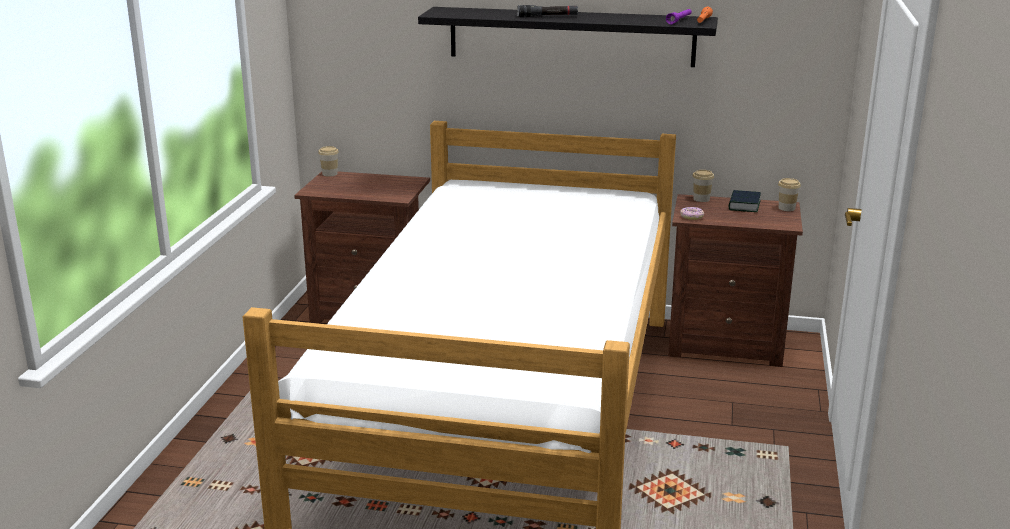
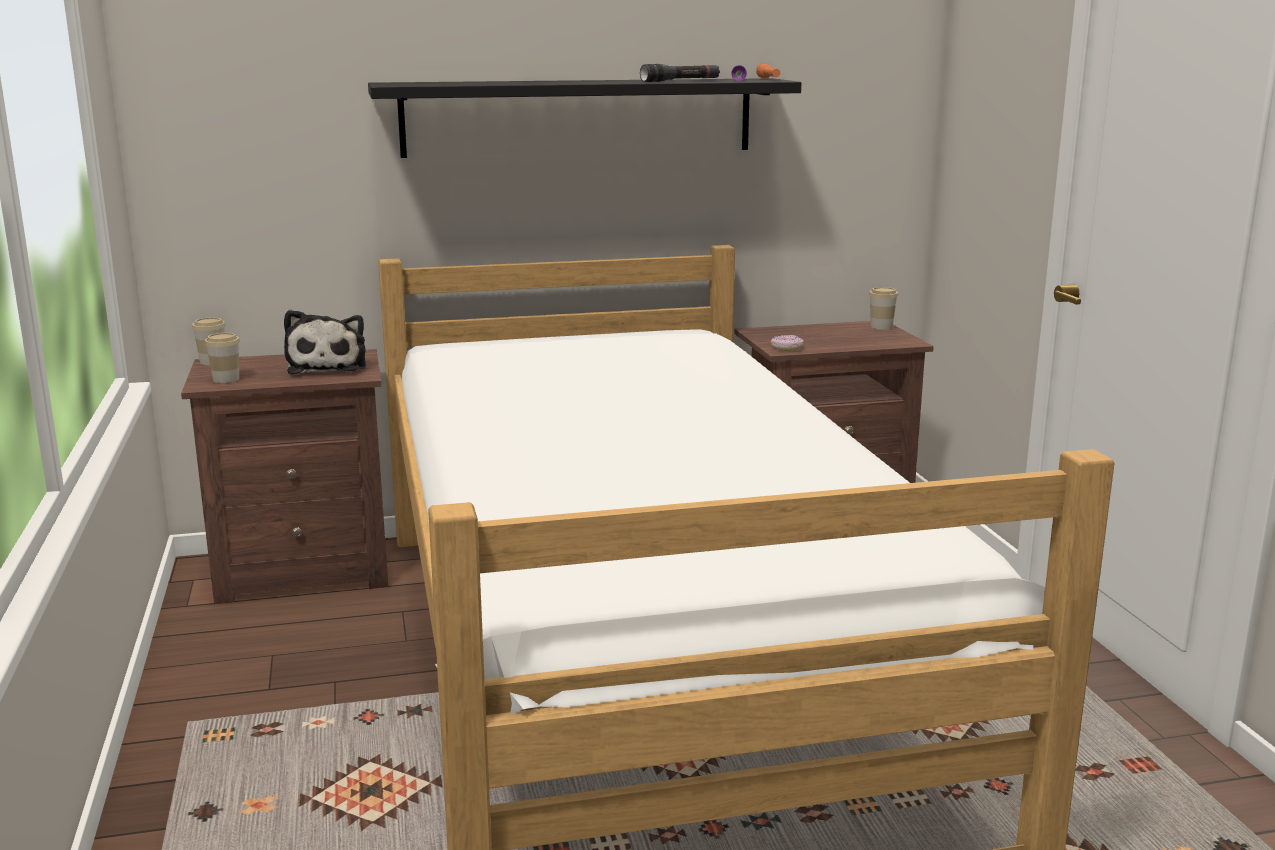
camera: 25 degrees left, 5 degrees down
(389, 187) = (328, 366): none -> plush toy
(547, 16) = (560, 82): black flashlight -> black flashlight (680, 81)
(701, 199) = (771, 330): cup -> cup (226, 379)
(744, 205) = (830, 330): book -> none

